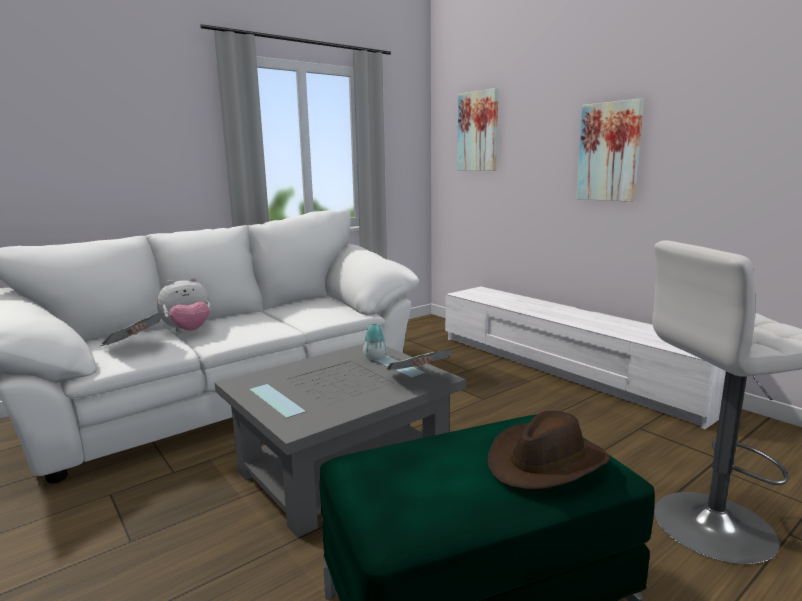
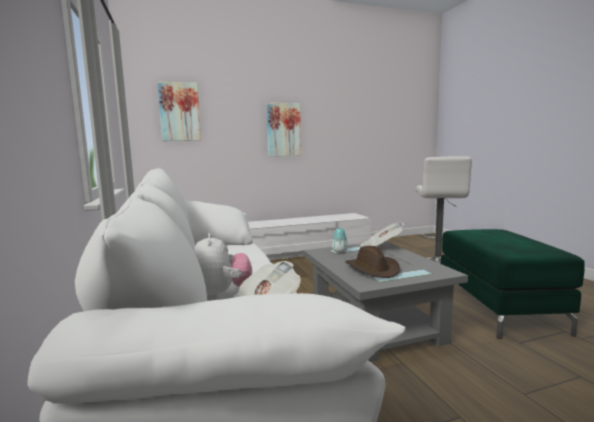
camera: 70 degrees left, 5 degrees down
(546, 462) = (498, 232): brown hat -> brown hat (373, 269)

